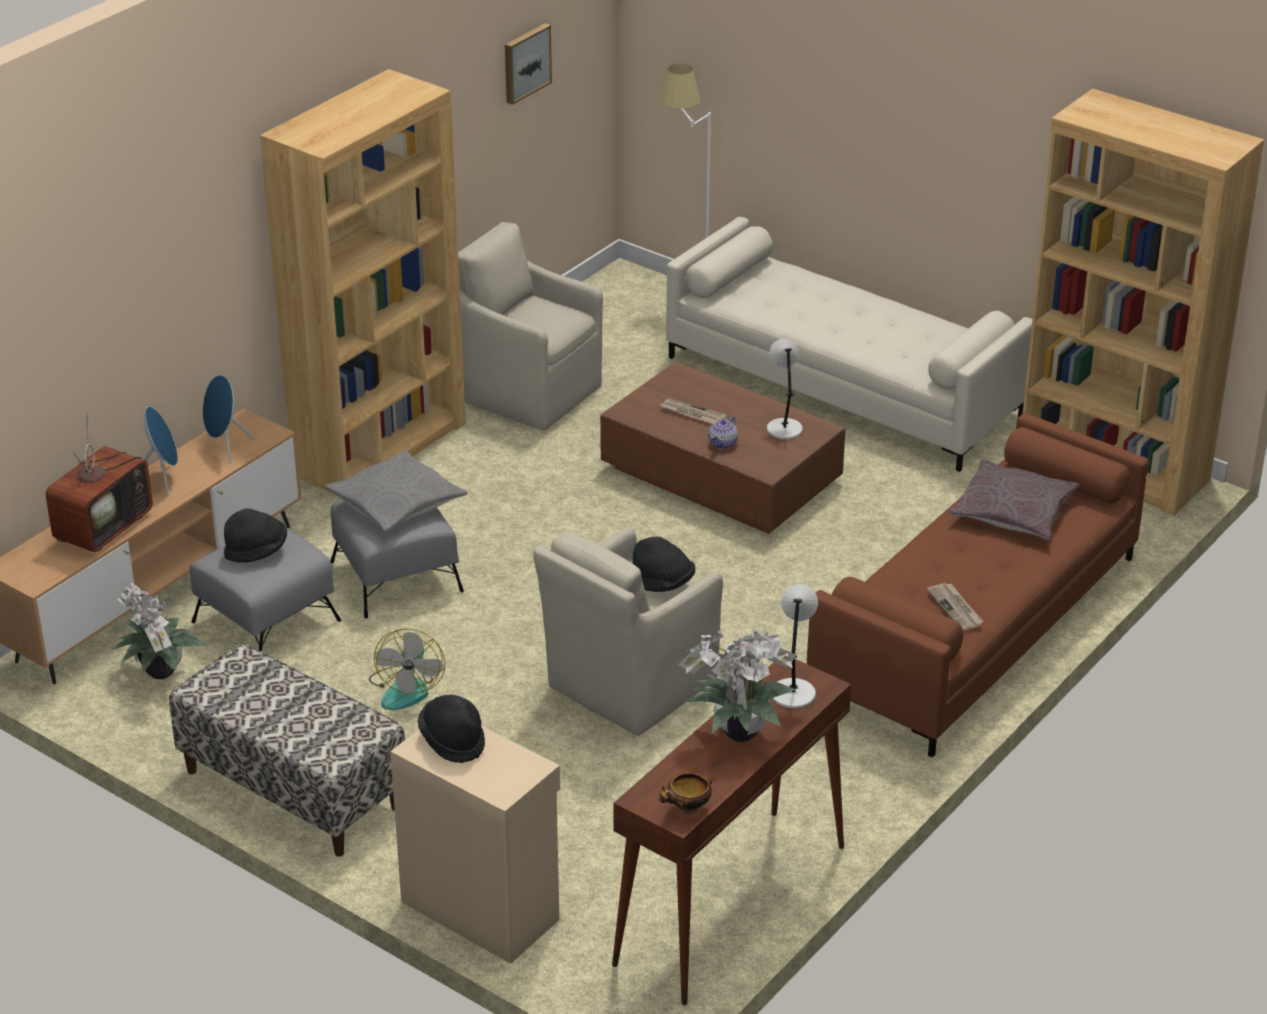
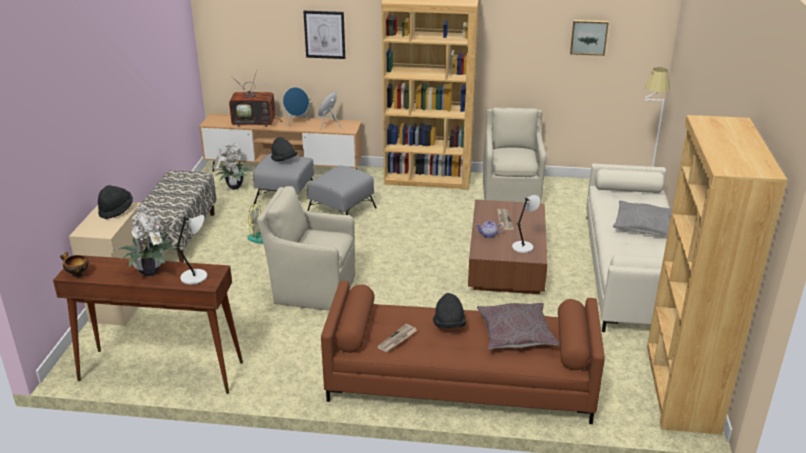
camera: 60 degrees right, 5 degrees down
(164, 273) = (324, 34): none -> picture
(396, 503) = (346, 175): grey pillow -> grey pillow (643, 225)
(662, 583) = (327, 243): black hat -> black hat (449, 325)

